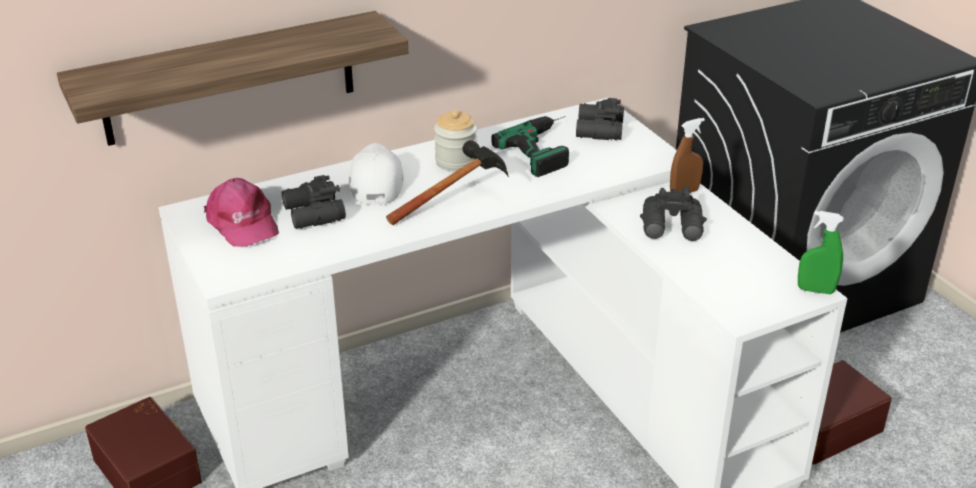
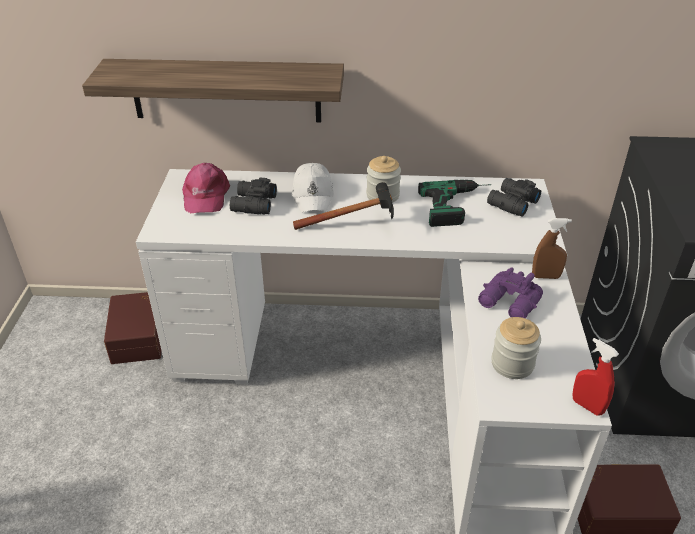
camera: 30 degrees right, 5 degrees up
(375, 183) = (313, 195): white cap -> white cap turned 150 degrees clockwise
(673, 228) = (509, 304): black binoculars -> purple binoculars
(722, 279) = (512, 364): none -> jar
(815, 290) = (587, 406): green spray bottle -> red spray bottle

